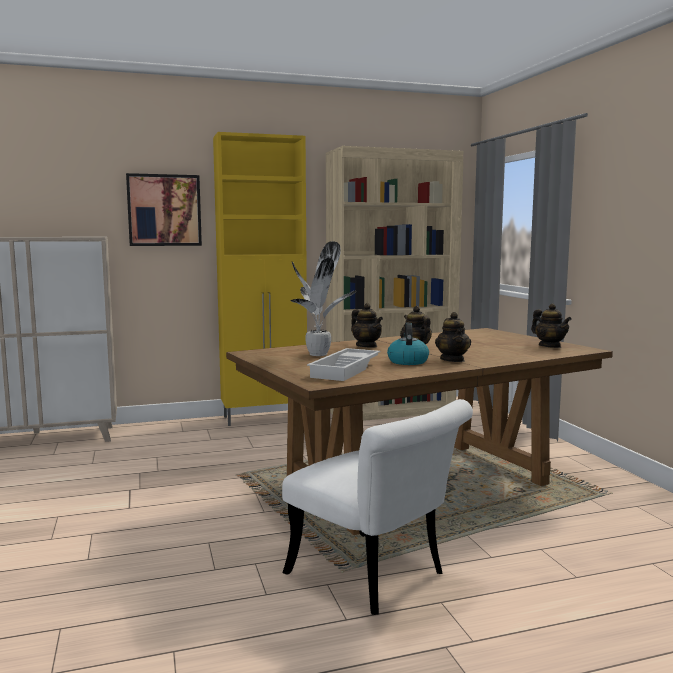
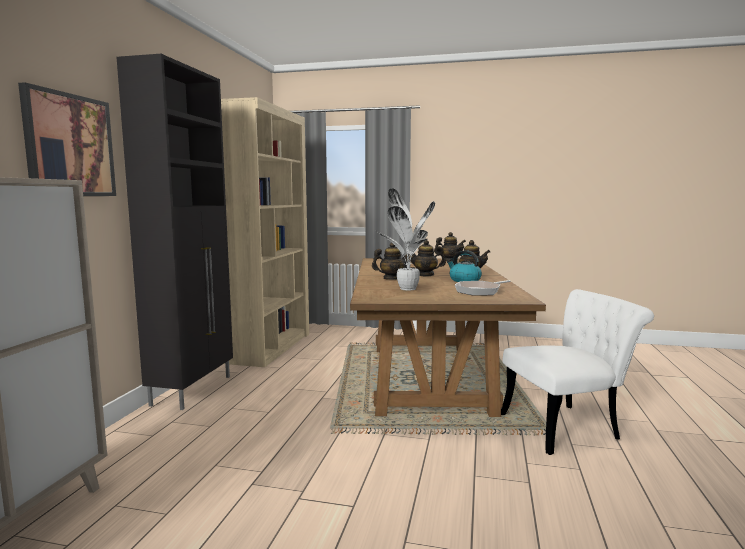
camera: 60 degrees left, 0 degrees up
(265, 418) = (193, 390): yellow cabinet -> black cabinet
(346, 370) = (480, 291): white tray -> frying pan

